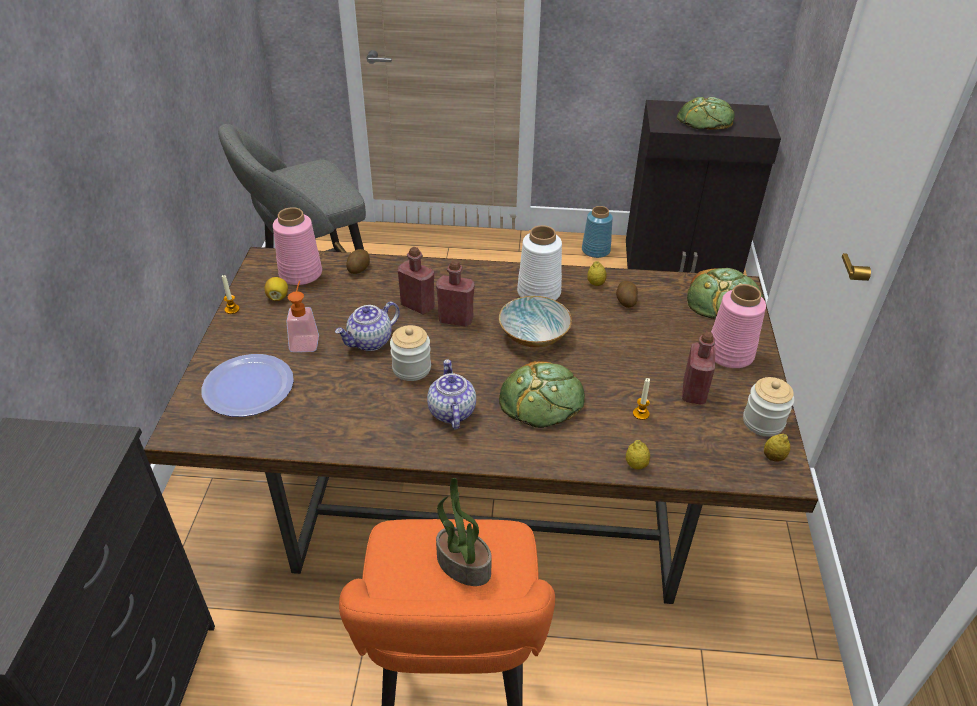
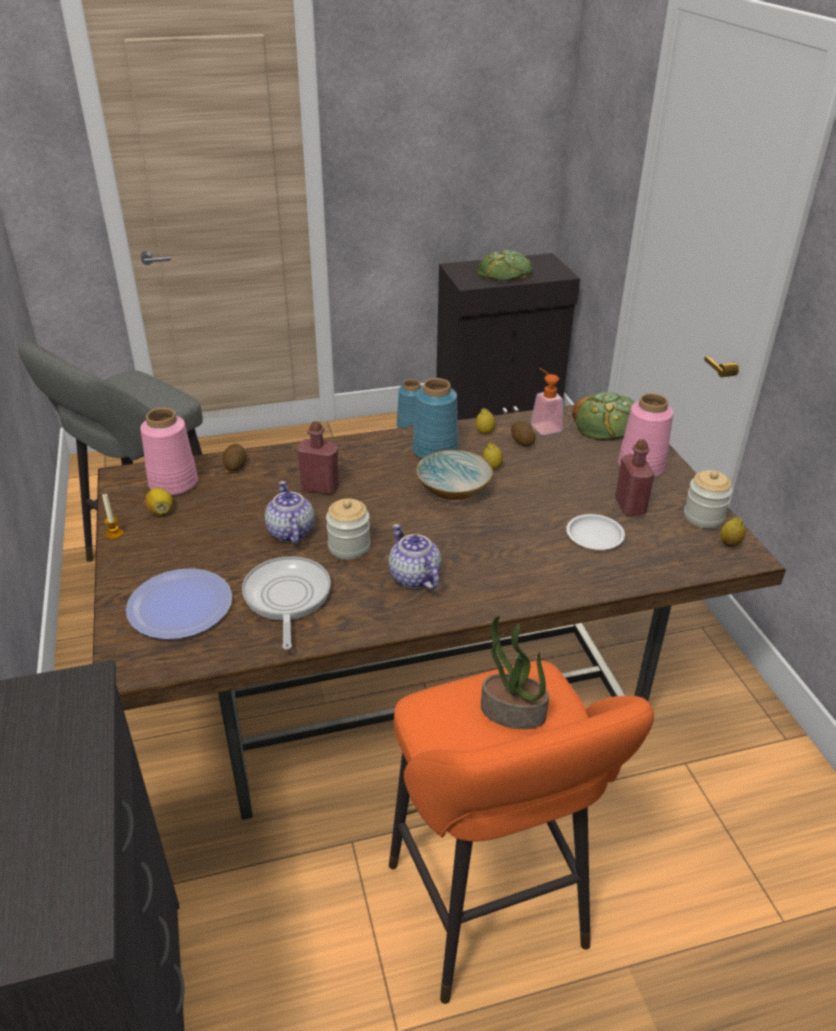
camera: 20 degrees left, 5 degrees down
(305, 340) = (217, 546): soap dispenser -> soap dispenser (543, 425)
(334, 403) = (286, 598): none -> frying pan
(370, 342) = (290, 532): teapot -> teapot turned 135 degrees clockwise
(456, 319) = (367, 492): red bottle -> none
(538, 293) = (435, 451): white vase -> blue vase
(542, 400) = (496, 545): bread -> none
(636, 465) = (617, 580): lemon -> lemon (491, 467)
(641, 414) = (594, 535): candle -> white plate

